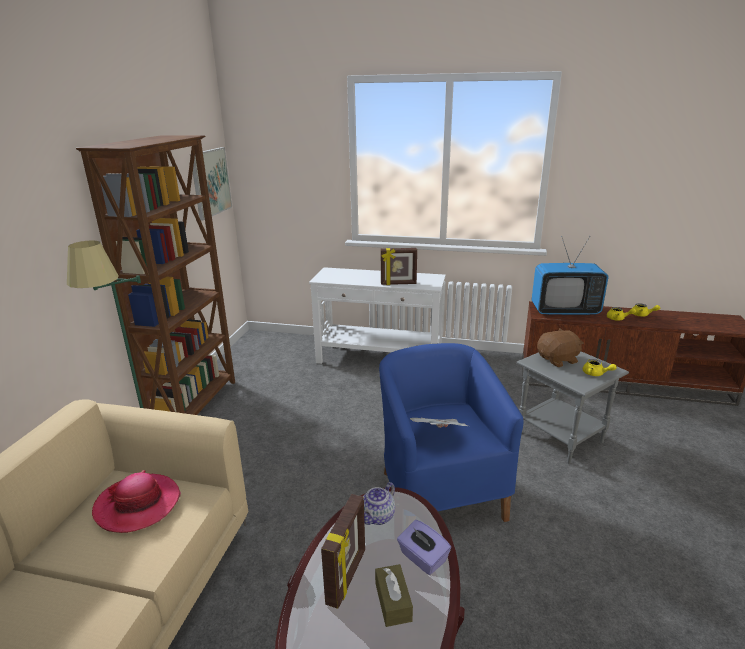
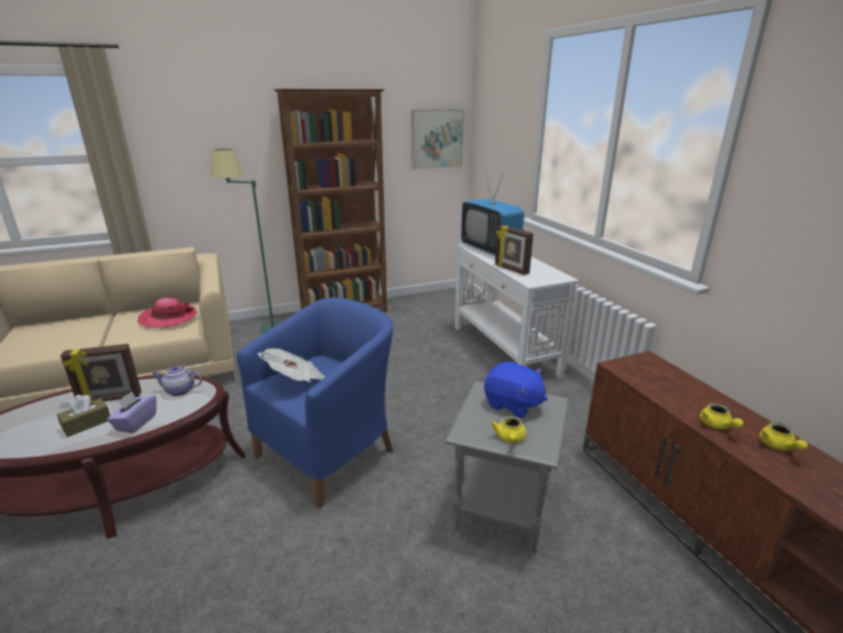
camera: 55 degrees right, 0 degrees up
(558, 360) = (513, 405): brown plush toy -> blue plush toy
(564, 311) = (663, 379): television -> television (490, 249)

